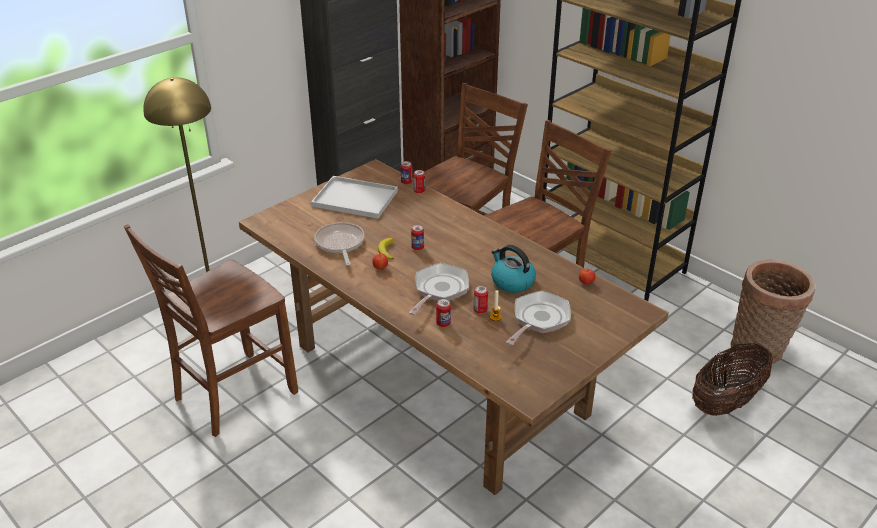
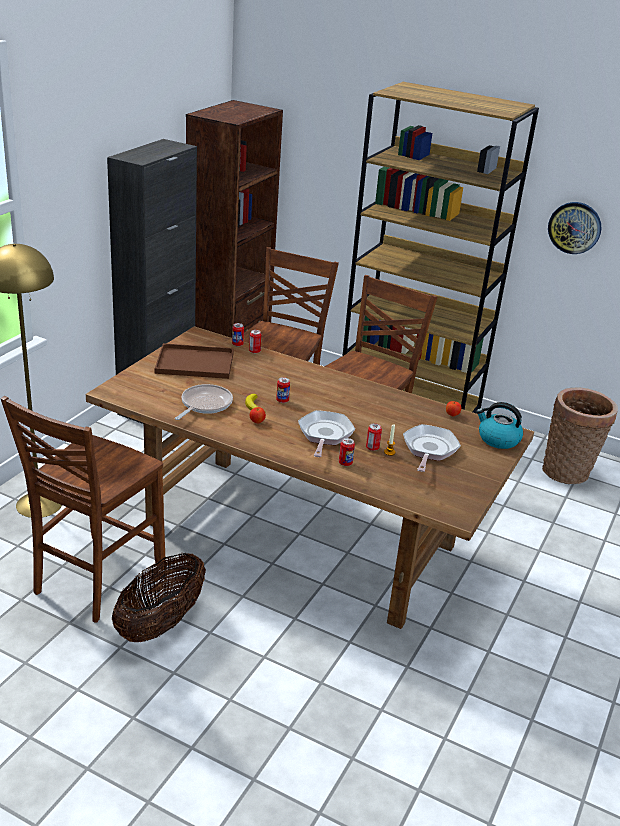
camera: 20 degrees left, 5 degrees down
(340, 244) = (204, 405): frying pan -> frying pan turned 60 degrees clockwise
(356, 198) = (196, 362): white tray -> brown tray
(512, 282) = (386, 421): kettle -> kettle (498, 439)
(726, 402) = (561, 518): basket -> basket (160, 623)
(788, 82) = (574, 227): none -> wall clock

